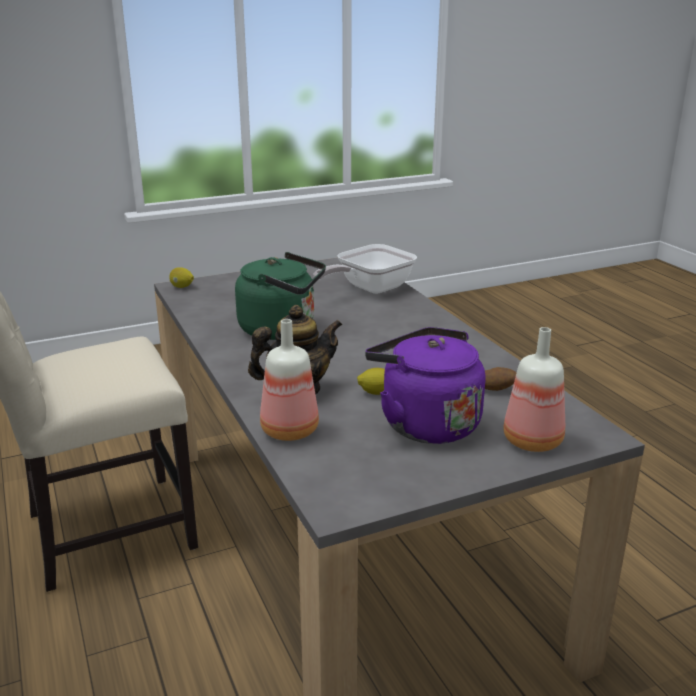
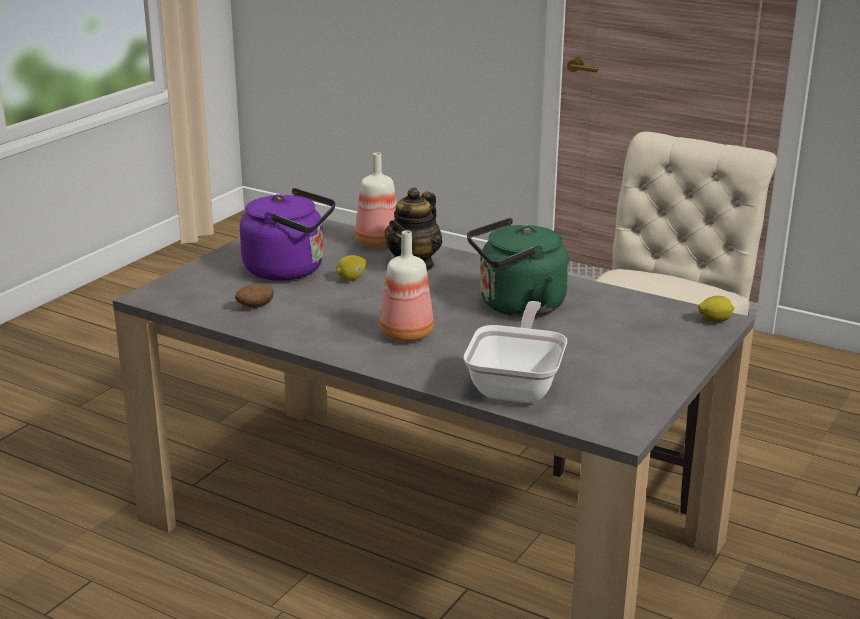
camera: 145 degrees right, 0 degrees up
(534, 442) = (199, 279): bottle -> bottle (404, 334)

